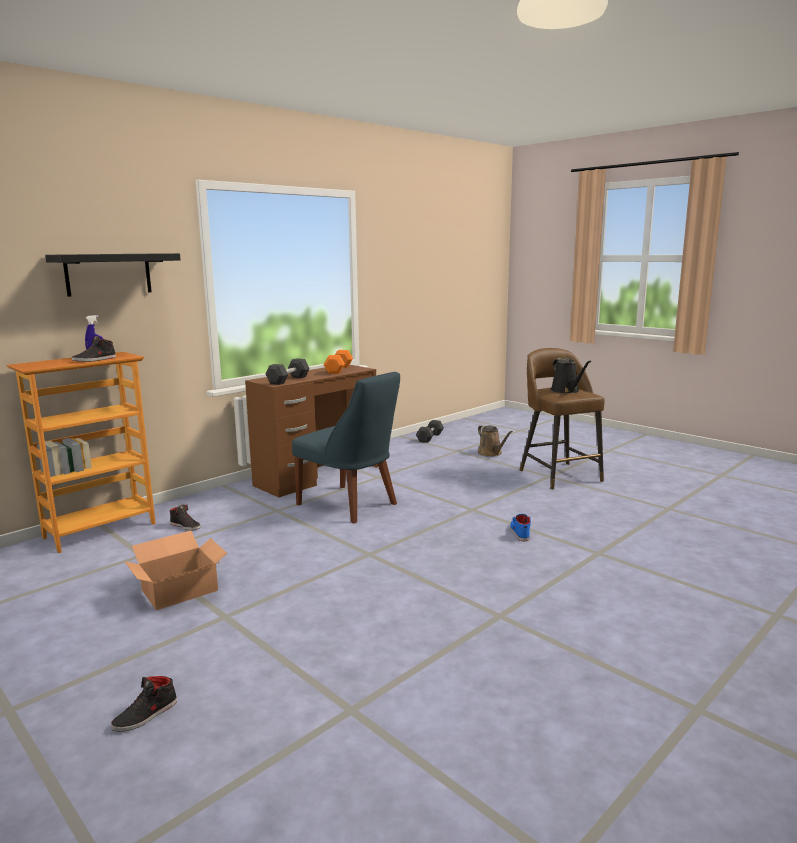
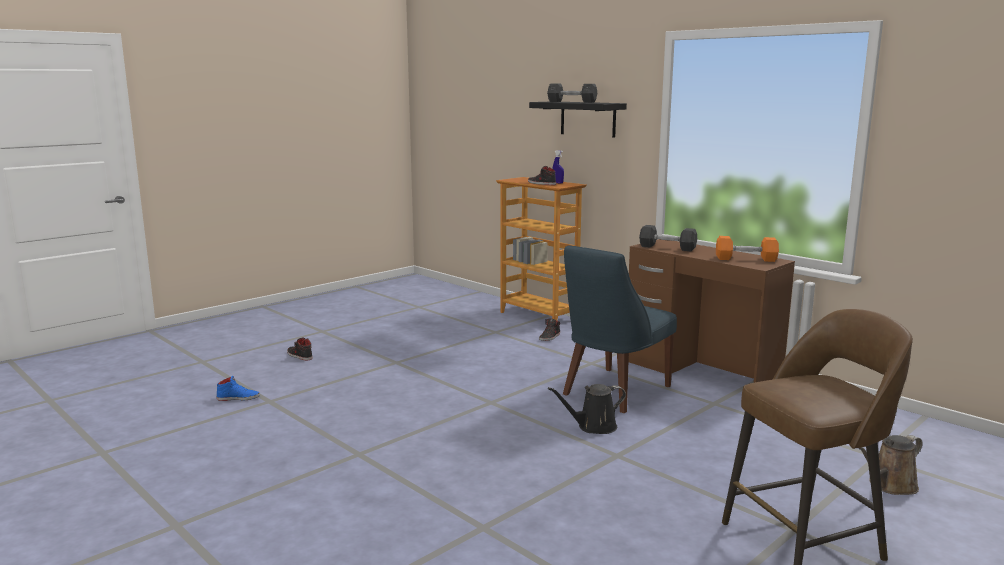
camera: 90 degrees right, 0 degrees up
(178, 590) = (437, 347): cardboard box -> none
(430, 437) = (938, 438): grey dumbbell -> grey dumbbell (572, 102)
(519, 532) = (545, 480): blue shoe -> blue shoe (238, 398)
(566, 390) = (817, 391): black watering can -> black watering can (593, 427)

